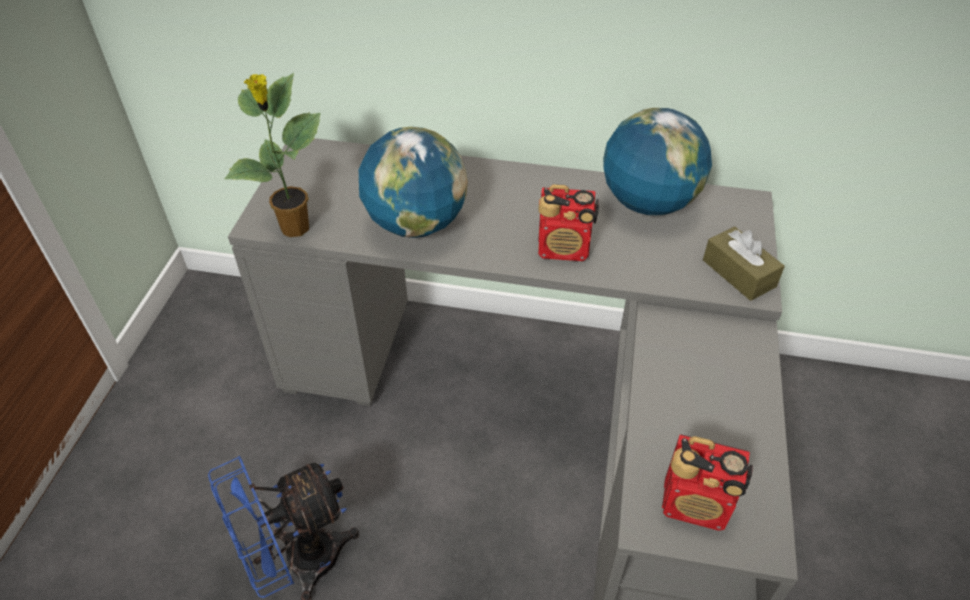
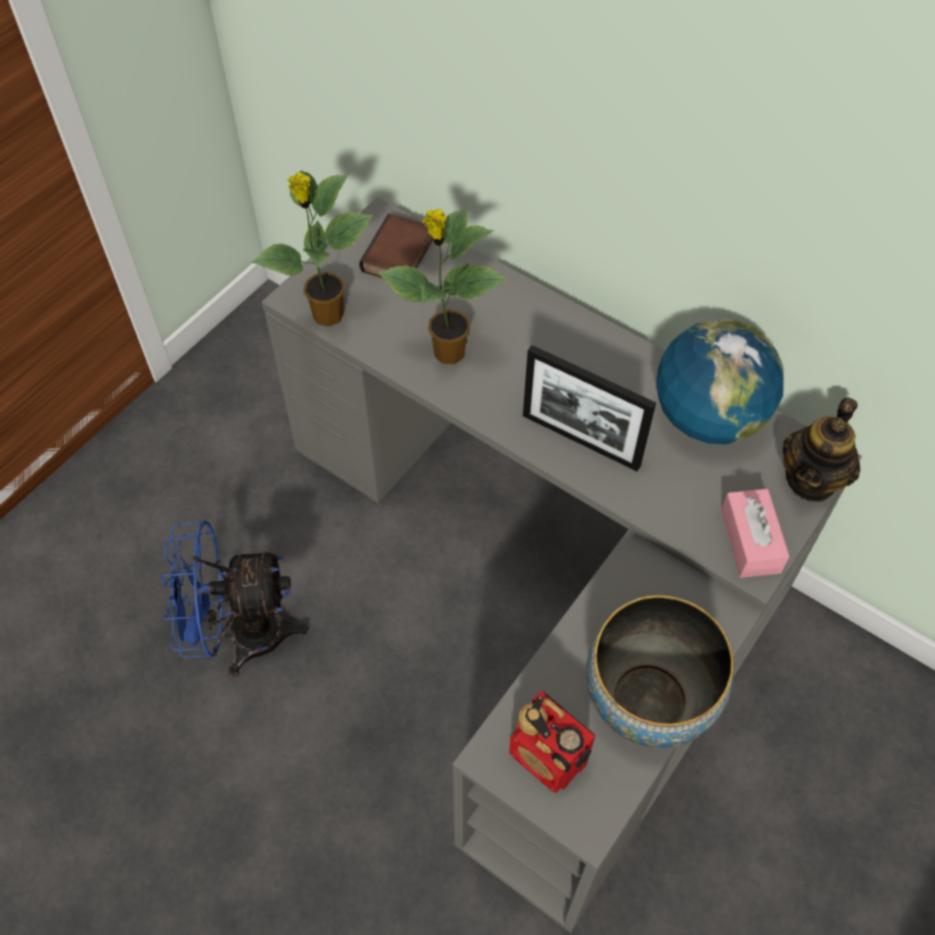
camera: 25 degrees right, 10 degrees up
(334, 169) = (399, 256): none -> book
(416, 223) = (447, 353): globe -> potted plant
(564, 249) = (580, 440): radio -> picture frame
(738, 273) = (750, 541): brown tissue box -> pink tissue box
(741, 423) = (648, 701): none -> bowl
(750, 218) = (811, 480): none -> teapot

